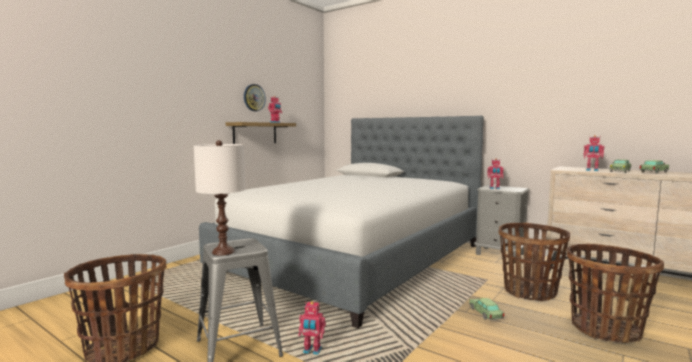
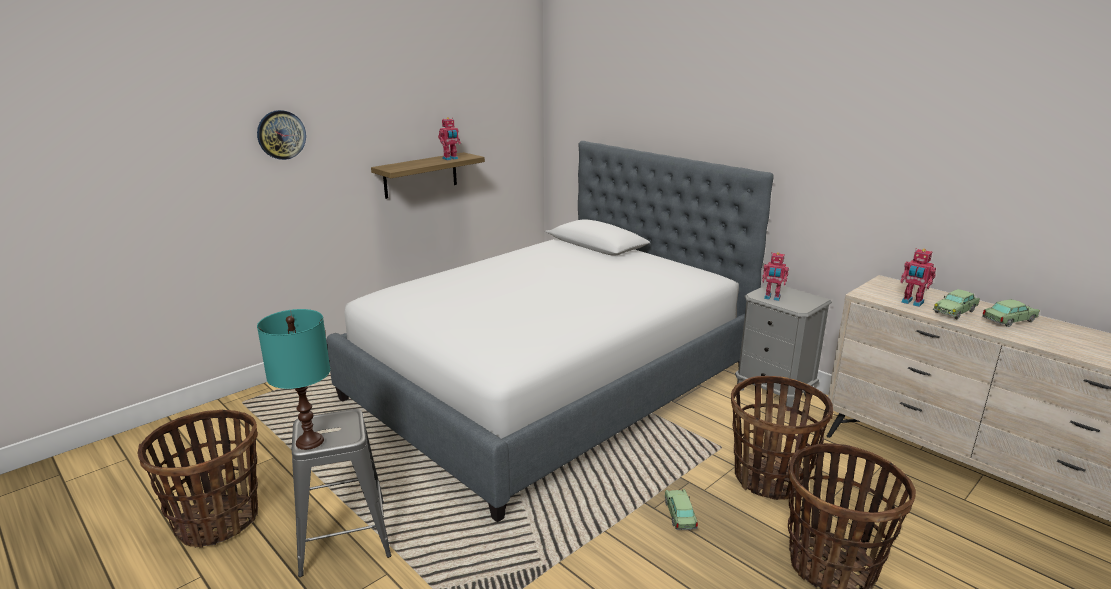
camera: 10 degrees right, 15 degrees up
(223, 252) = (309, 441): white table lamp -> turquoise table lamp
(254, 97) = (416, 120): wall clock -> wall clock (281, 135)
(312, 352) = (427, 554): toy robot -> none

